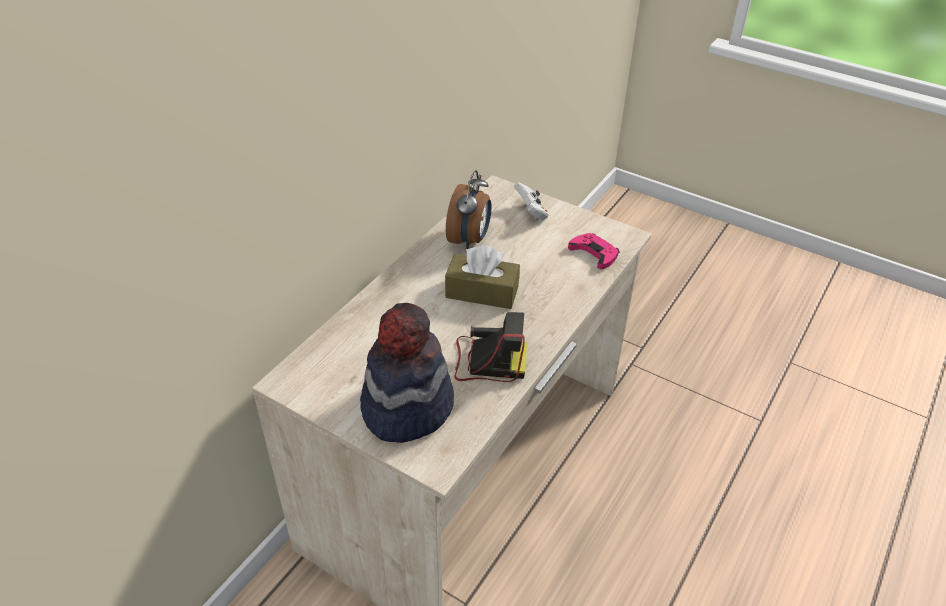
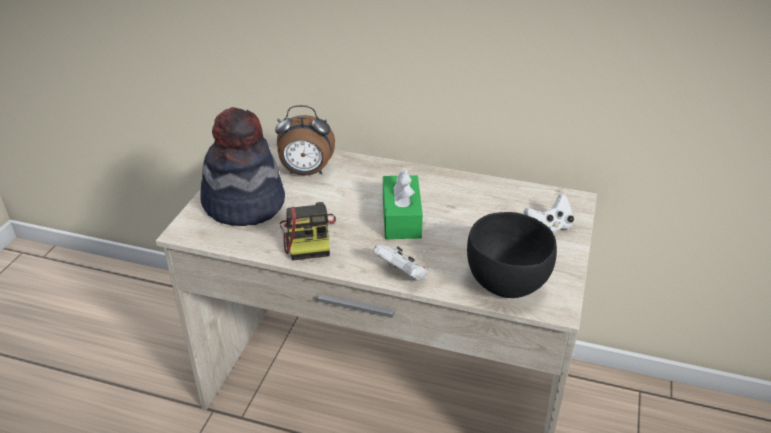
camera: 75 degrees right, 5 degrees down
(470, 240) = (475, 198): alarm clock -> alarm clock (306, 172)
(482, 292) = (401, 218): brown tissue box -> green tissue box
(565, 309) = (402, 275): none -> white game controller
(594, 253) = (507, 284): pink game controller -> black bowl

